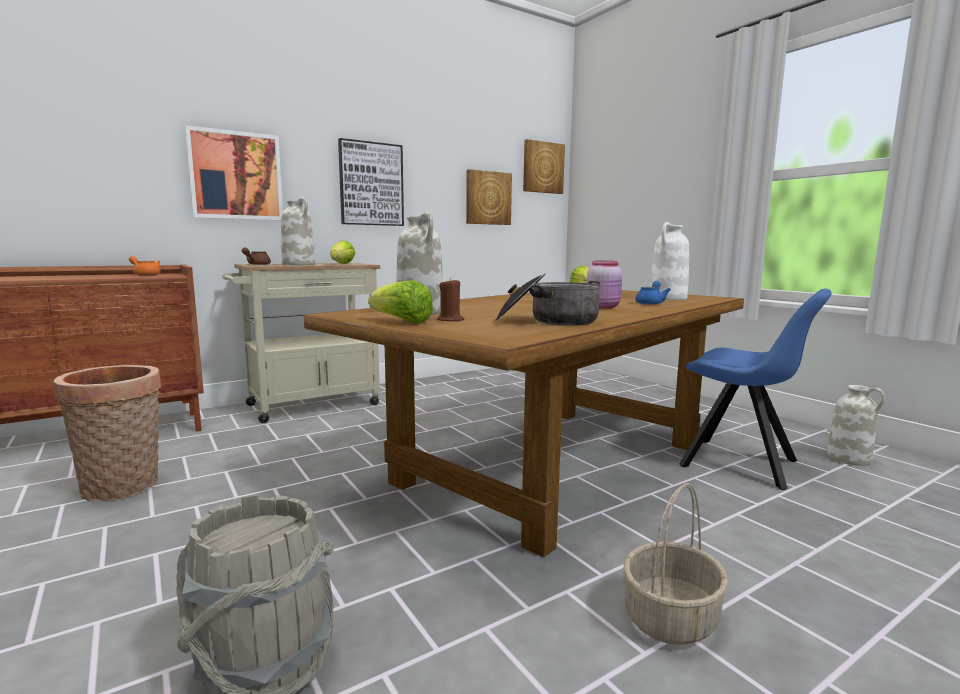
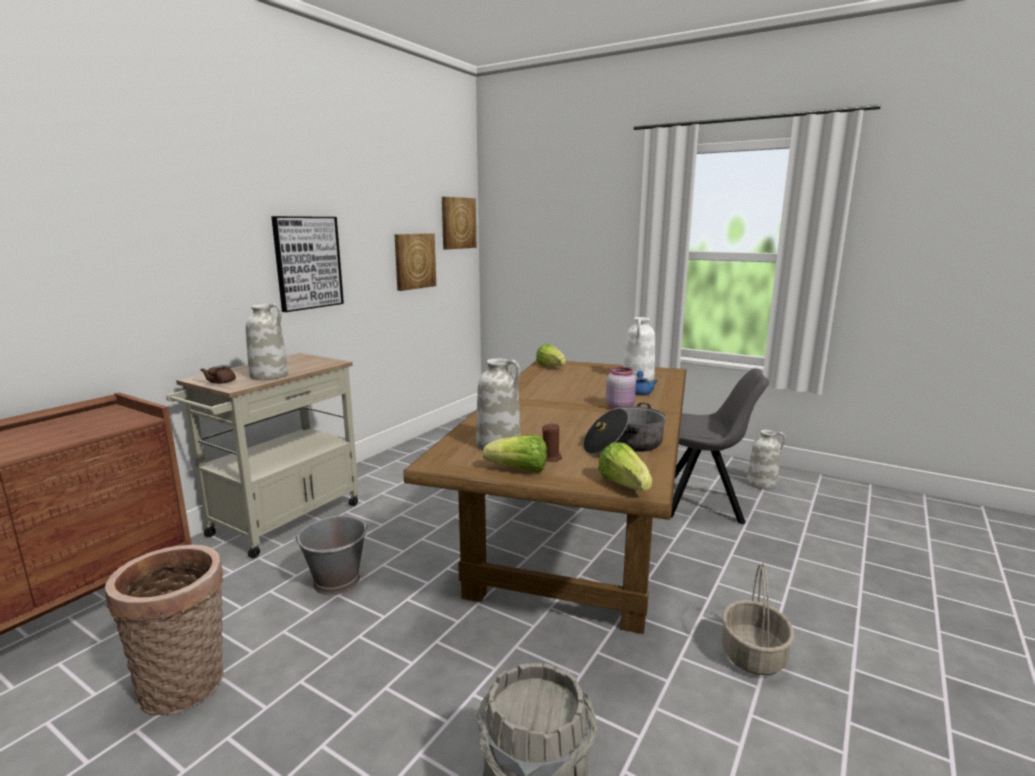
camera: 25 degrees left, 5 degrees up
(145, 275) = (89, 420): orange teapot -> none
(236, 176) = (165, 274): picture -> none
(302, 449) = (337, 581): none -> grey bucket
(341, 264) = (309, 365): lettuce -> lettuce (624, 485)
(740, 463) = (702, 505): blue chair -> grey chair

